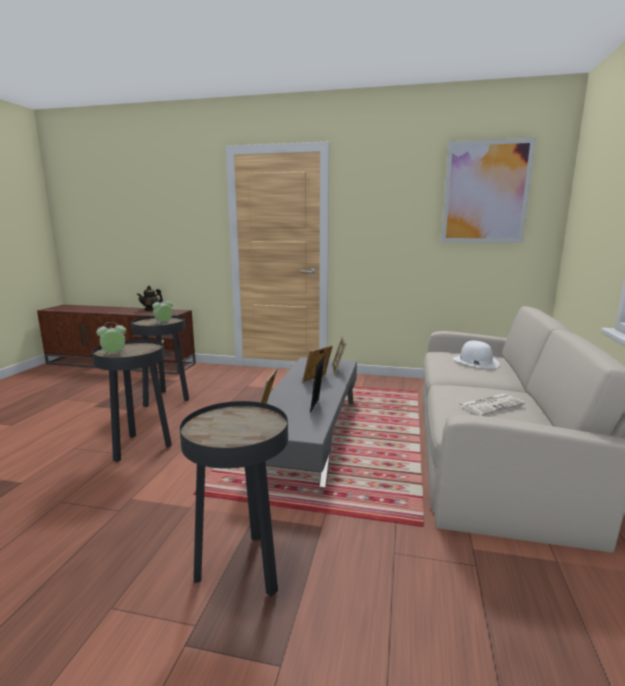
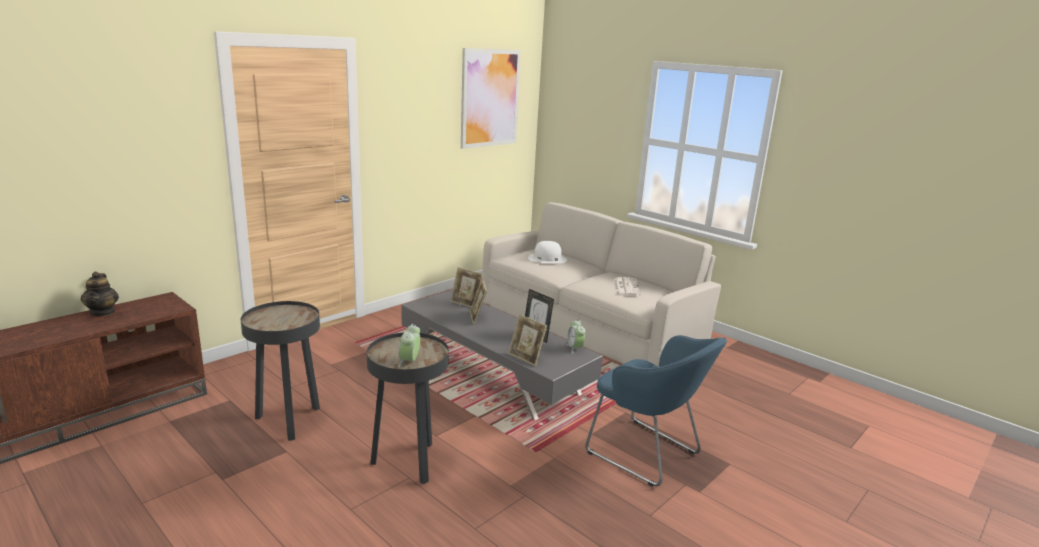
camera: 60 degrees left, 5 degrees up
(163, 323) = (290, 316): alarm clock -> alarm clock (575, 348)
(241, 570) = (647, 455): black side table -> blue armchair

